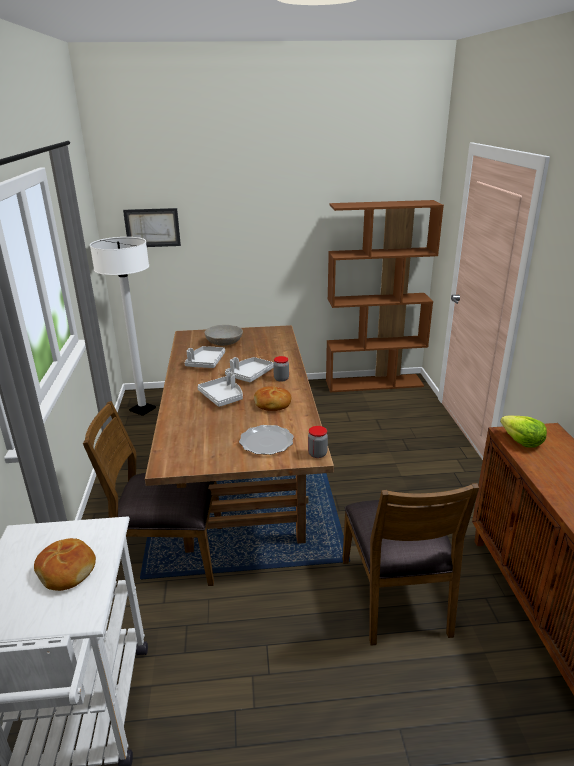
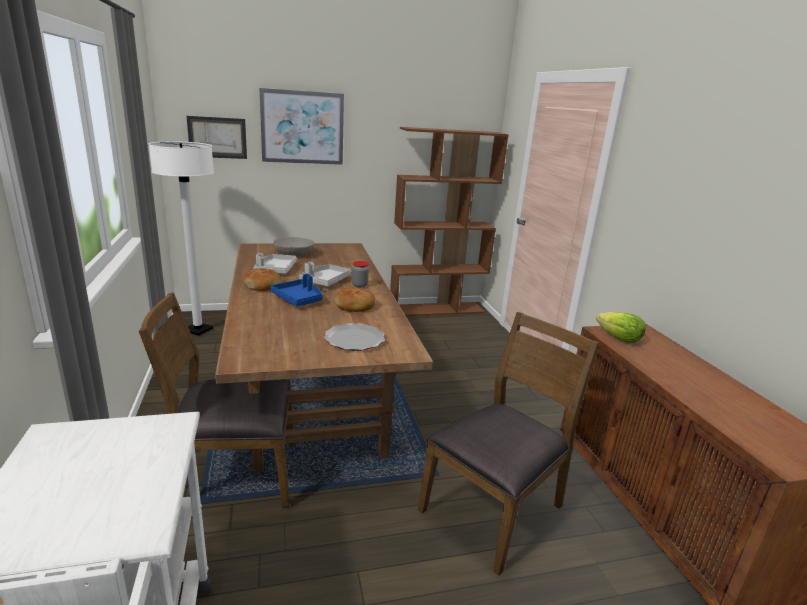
camera: 10 degrees left, 5 degrees down
(67, 570) = (117, 474): bread -> bread (262, 285)
(222, 397) = (299, 299): grey tray -> blue tray
(232, 211) = (302, 127): none -> picture
(317, 454) = (413, 350): jar -> none
(396, 596) = (494, 509): brown chair -> brown chair turned 120 degrees counterclockwise

